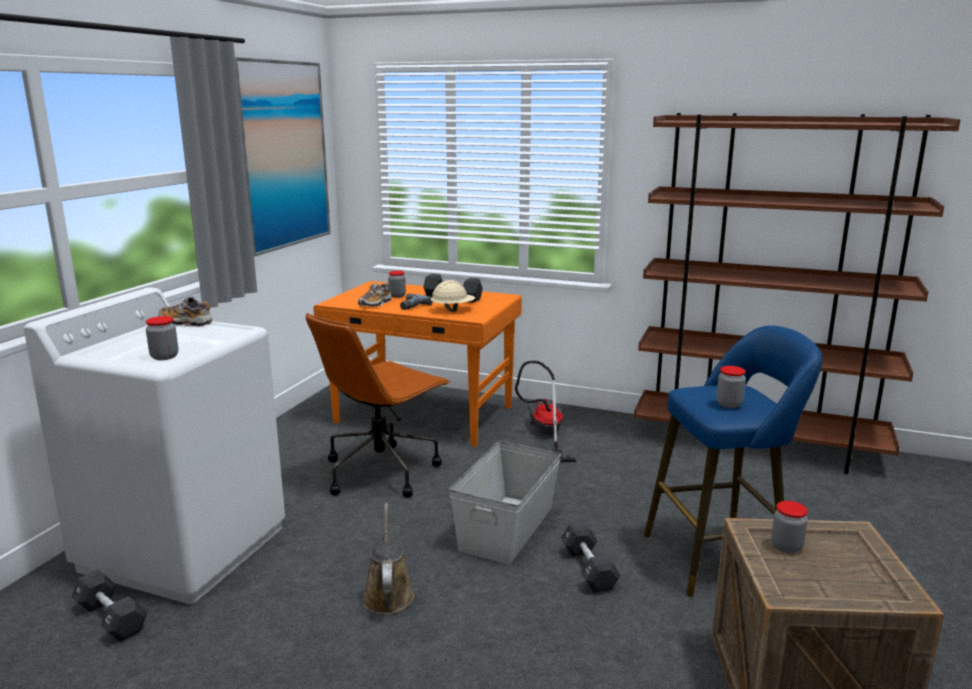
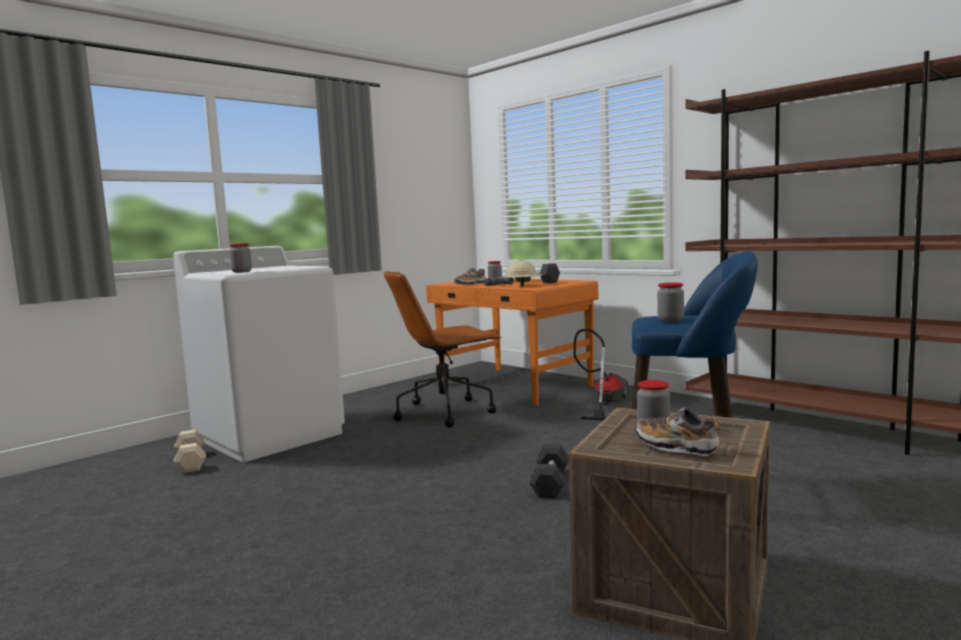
camera: 25 degrees right, 10 degrees down
(111, 618) = (191, 462): black dumbbell -> beige dumbbell
(186, 323) = (286, 266): shoe -> shoe (676, 446)
(283, 155) = (420, 175): picture -> none
(388, 594) = (373, 475): brown watering can -> none
(506, 528) = (507, 452): grey storage box -> none

